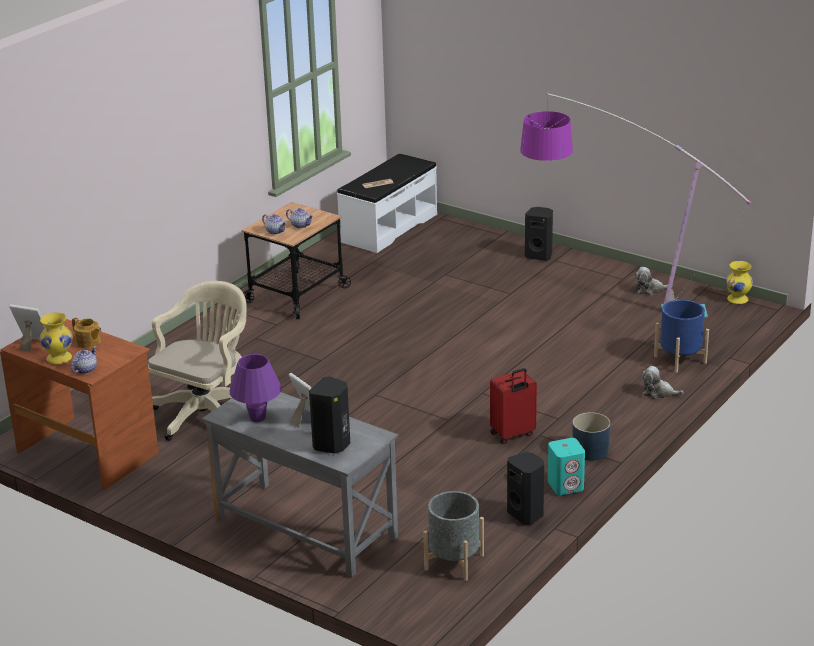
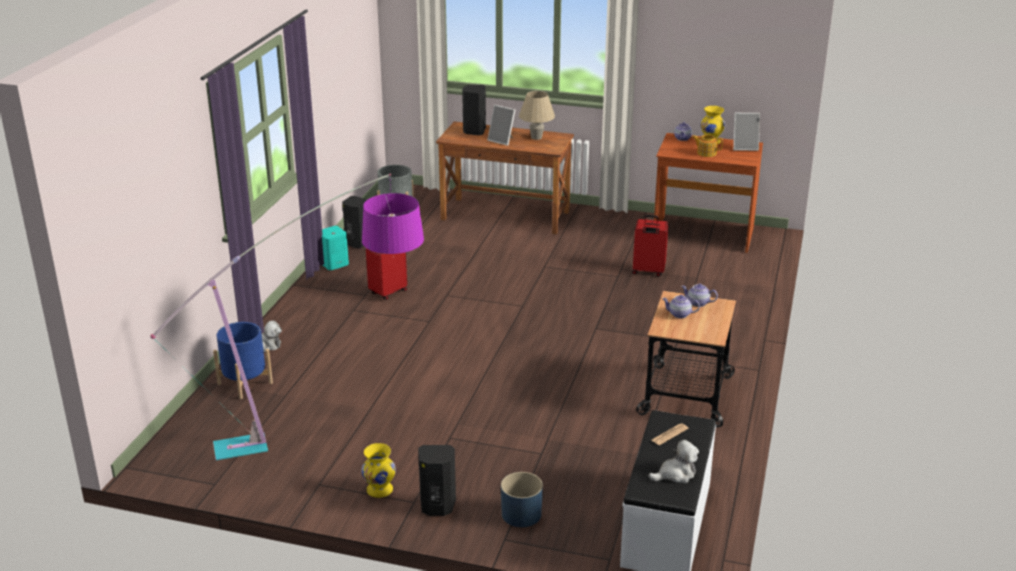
camera: 160 degrees right, 0 degrees up
(207, 413) = (648, 271): beige office chair -> red suitcase
(257, 418) = (536, 137): purple table lamp -> beige table lamp
(305, 529) = (505, 215): grey desk -> brown desk
(590, 450) = (319, 289): blue planter -> blue planter (521, 514)
(650, 290) = (282, 472): plush toy -> plush toy (675, 474)
(738, 299) = (173, 475): yellow vase -> yellow vase (379, 490)

